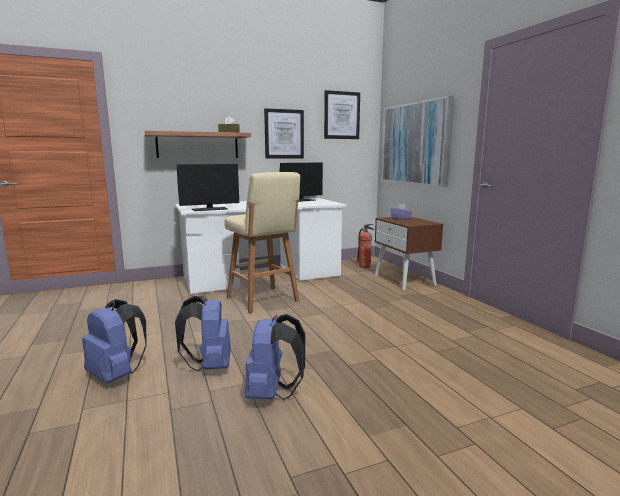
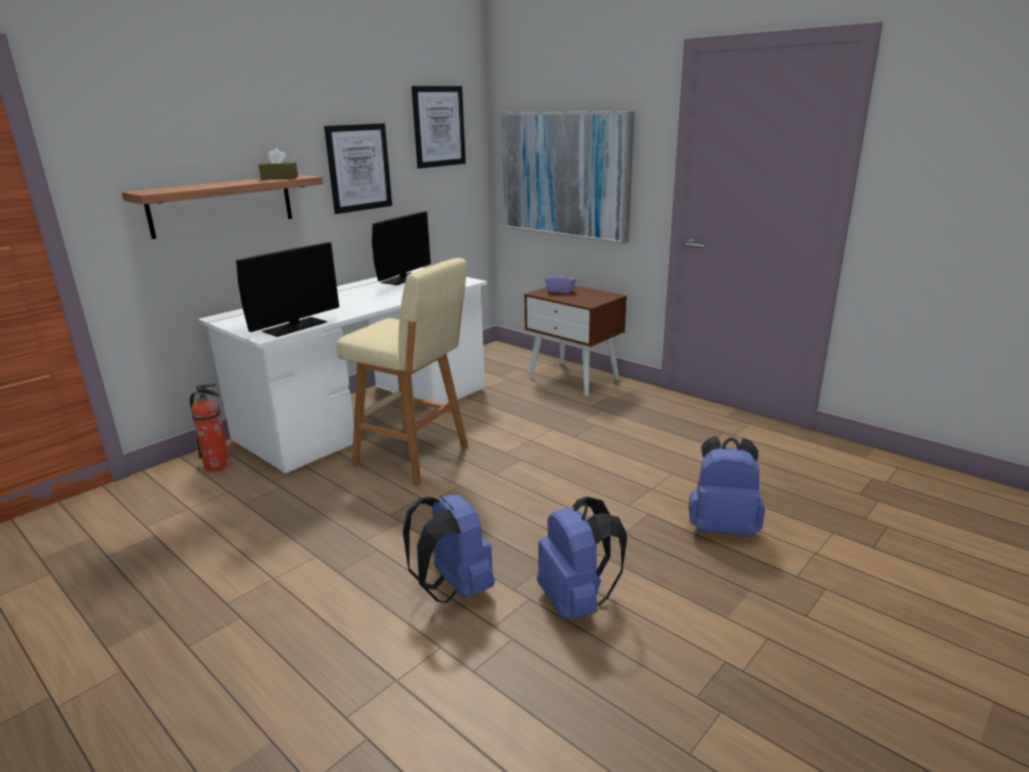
camera: 25 degrees left, 10 degrees up
(117, 375) = (333, 648): blue backpack -> blue backpack (722, 527)
(365, 266) = (501, 363): fire extinguisher -> fire extinguisher (218, 465)

